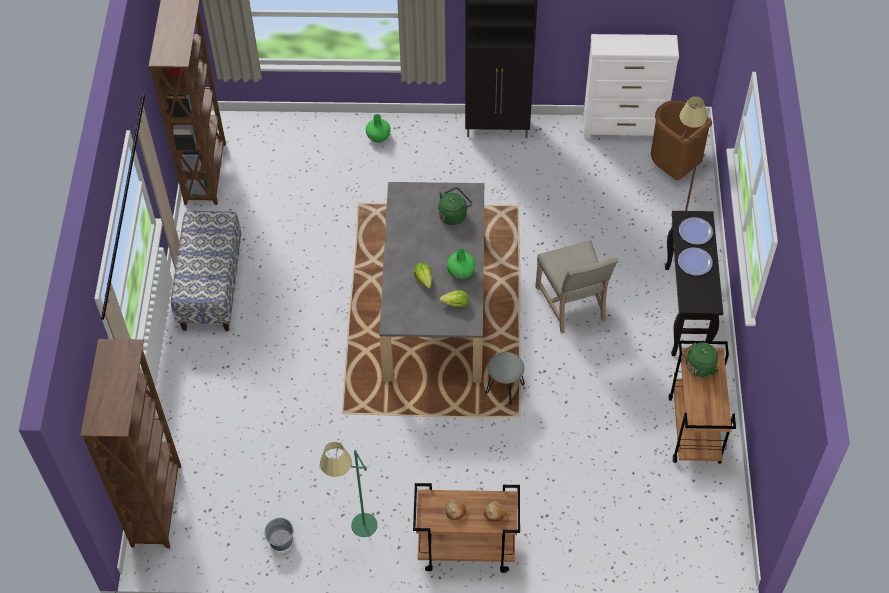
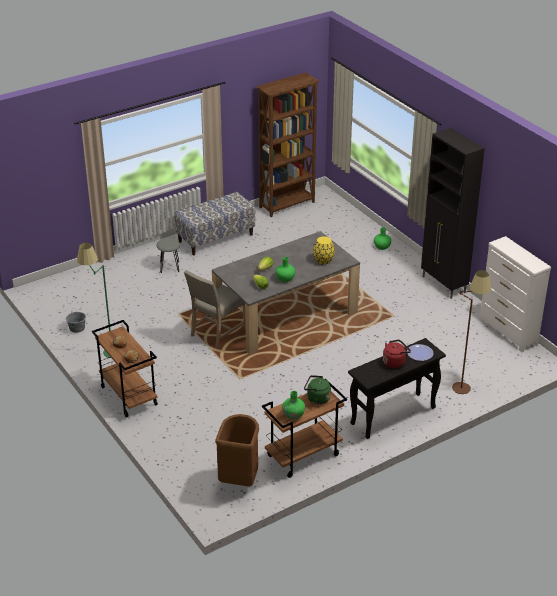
camera: 55 degrees right, 20 degrees down
(157, 505) = (64, 280): brown bookcase -> none
(454, 215) = (323, 261): green kettle -> yellow vase
(504, 389) = (254, 365): grey stool -> grey stool (169, 267)
(573, 304) = (345, 367): beige chair -> beige chair (217, 332)
(673, 167) = (503, 365): brown trash can -> brown trash can (239, 479)
(695, 262) = (395, 362): plate -> red kettle
(712, 405) = (293, 415): none -> green vase

